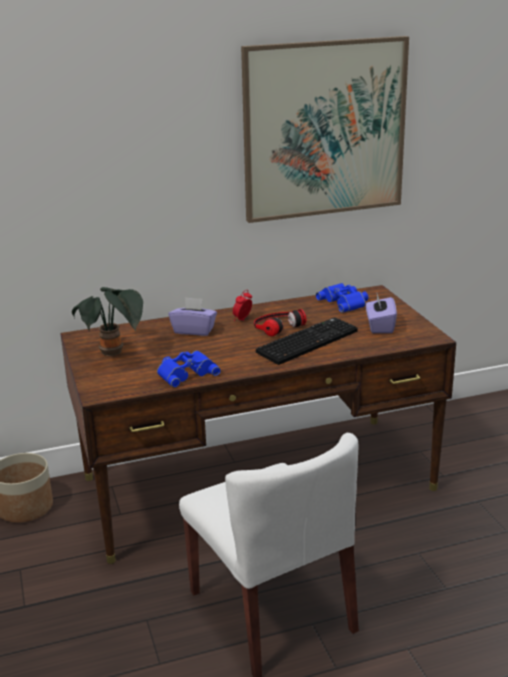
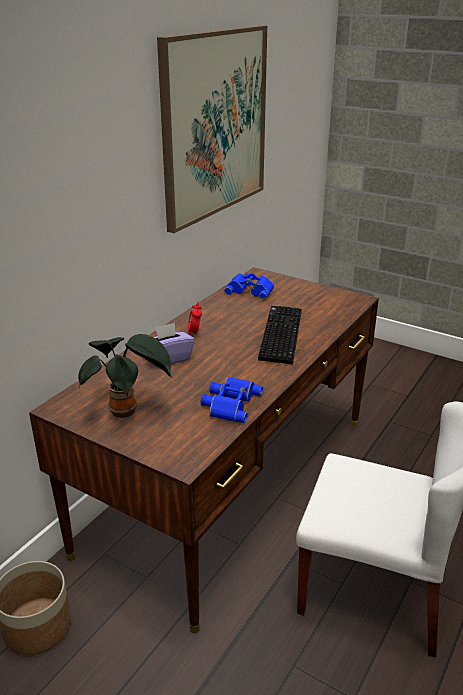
camera: 40 degrees left, 5 degrees up
(277, 326) = (233, 329): headphones -> none
(380, 326) = (310, 302): purple tissue box -> none

